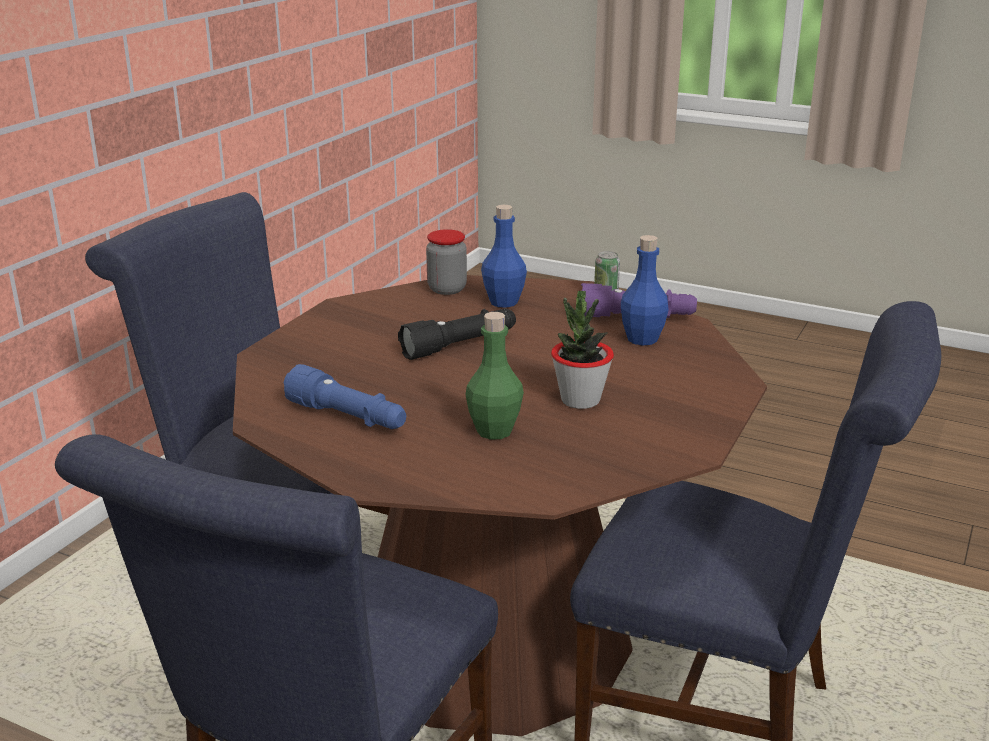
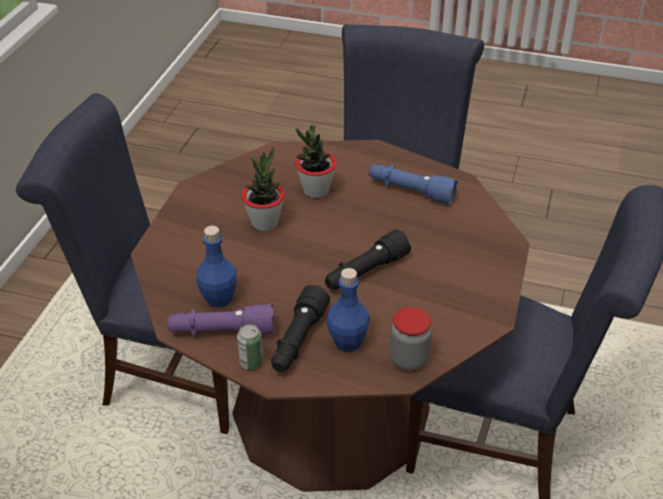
camera: 170 degrees right, 15 degrees up
(494, 431) = (315, 191): green bottle -> potted plant
(555, 307) = (298, 340): none -> black flashlight

